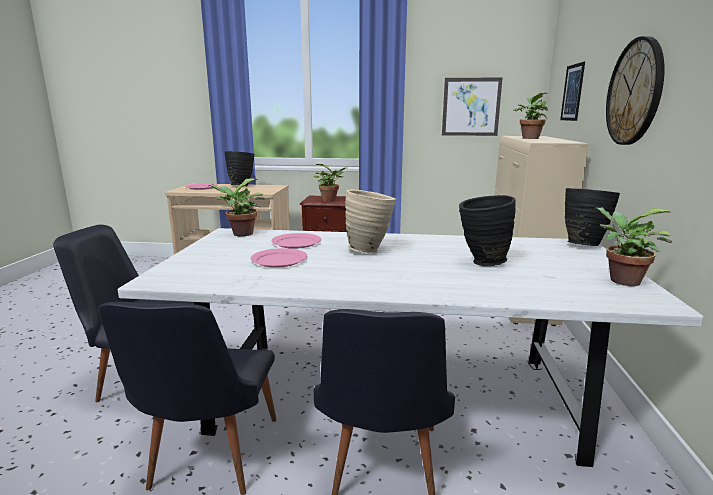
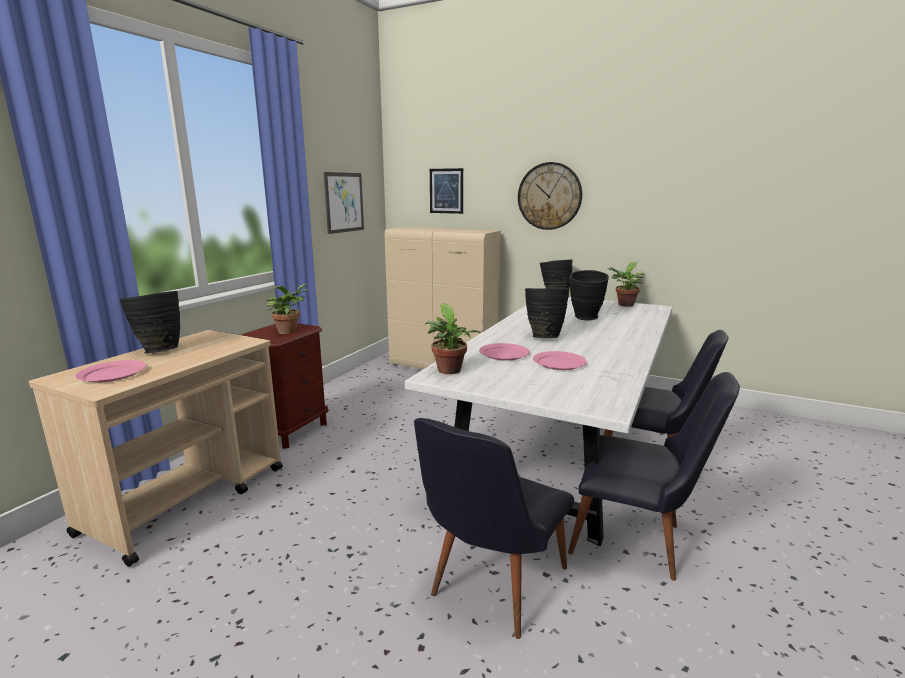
camera: 70 degrees left, 0 degrees up
(370, 250) = (543, 337): beige vase -> black vase
(529, 138) = (436, 230): potted plant -> none

